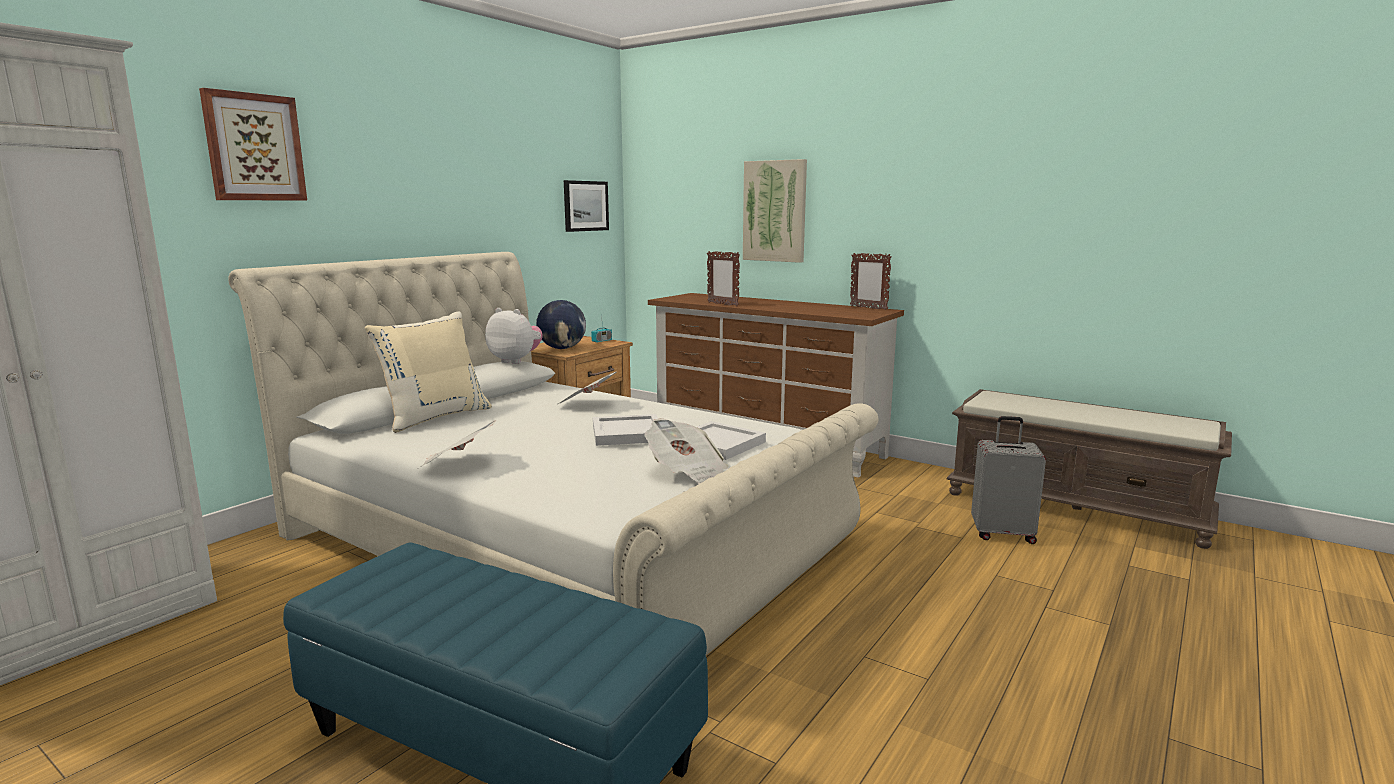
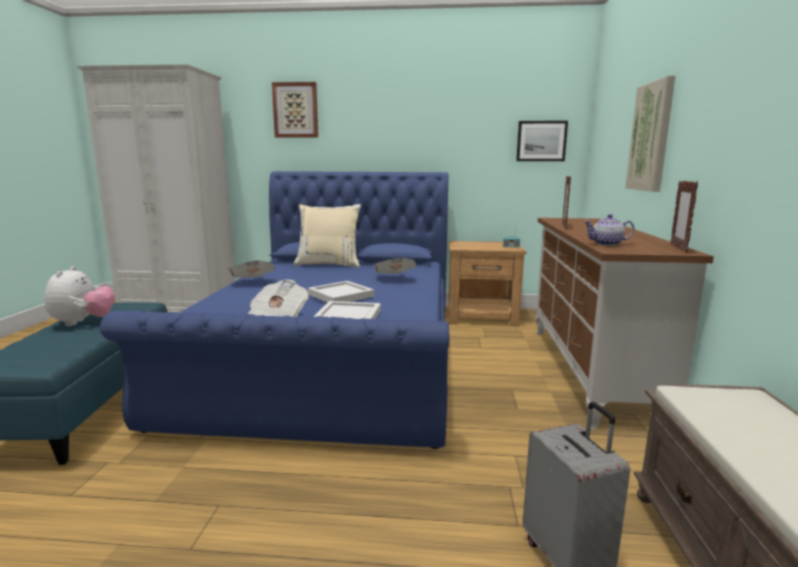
camera: 60 degrees right, 0 degrees up
(516, 361) = (411, 245): plush toy -> plush toy (83, 322)
(562, 348) = (470, 245): globe -> none
(563, 534) = (333, 354): beige bed -> blue bed
(833, 313) = (607, 244): none -> teapot

